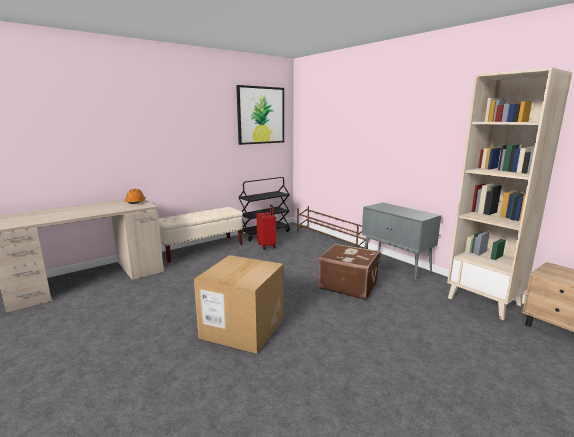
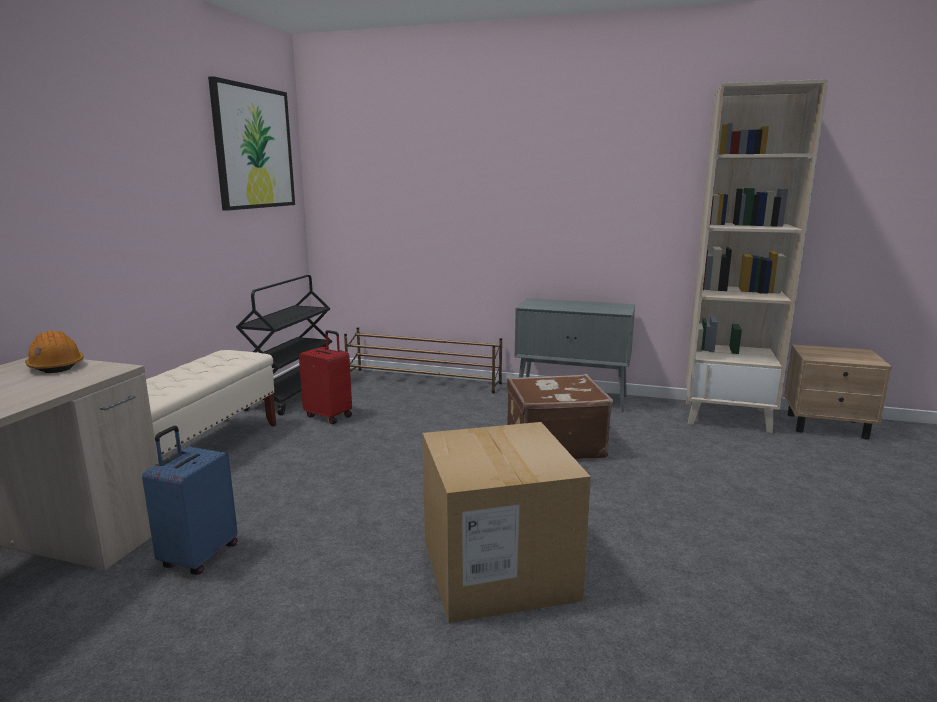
camera: 35 degrees left, 0 degrees up
(158, 284) = (198, 556): none -> blue suitcase

